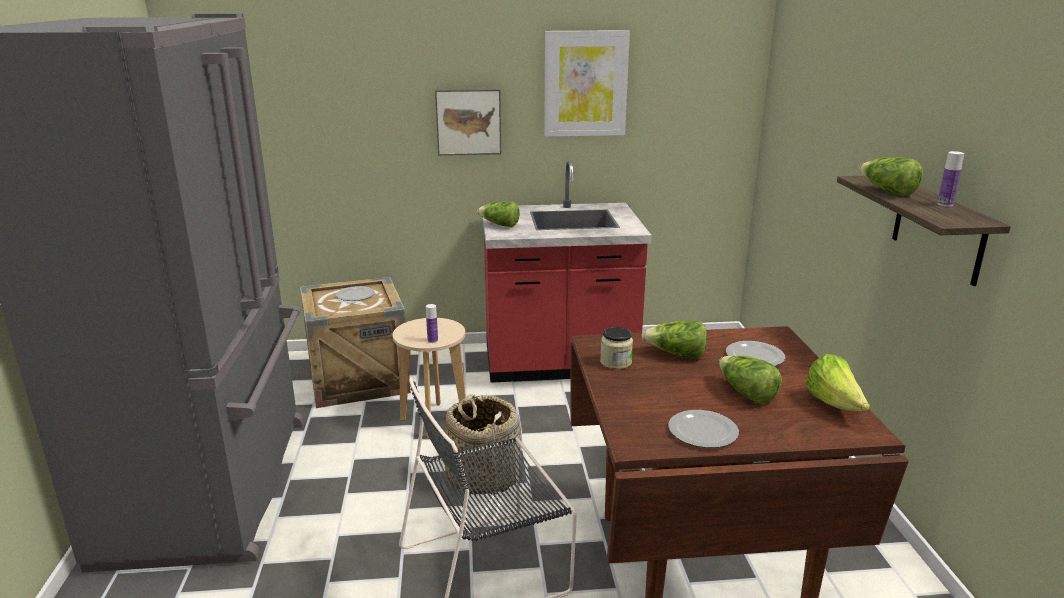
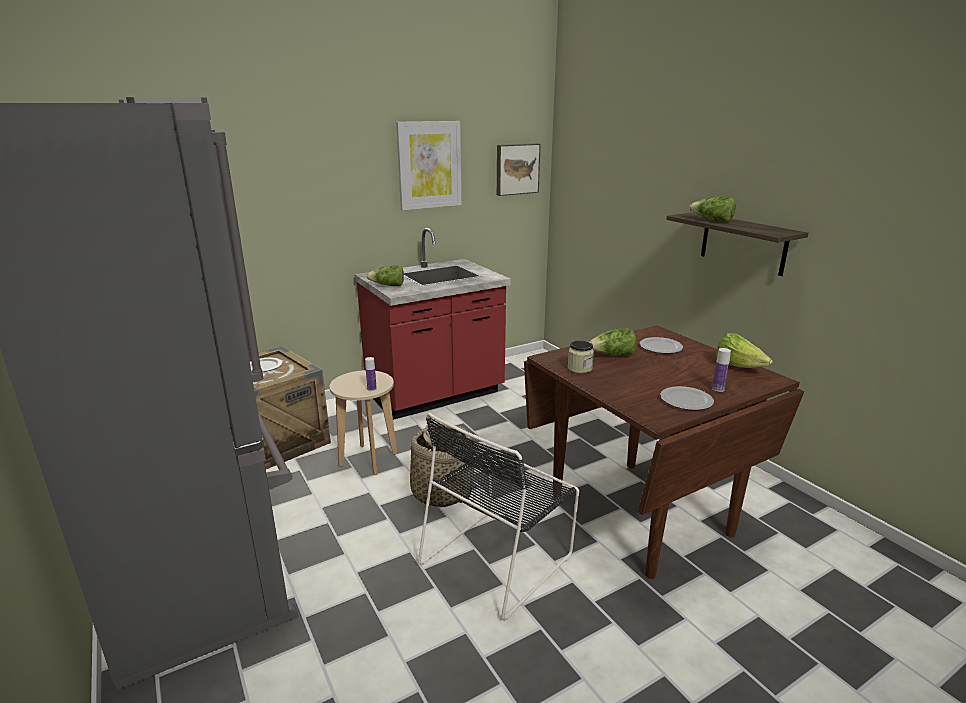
camera: 25 degrees left, 0 degrees up
(468, 121) = (339, 201): picture -> picture (516, 169)
(746, 393) = (682, 371): lettuce -> none
(945, 204) = (755, 225): bottle -> bottle (718, 389)

